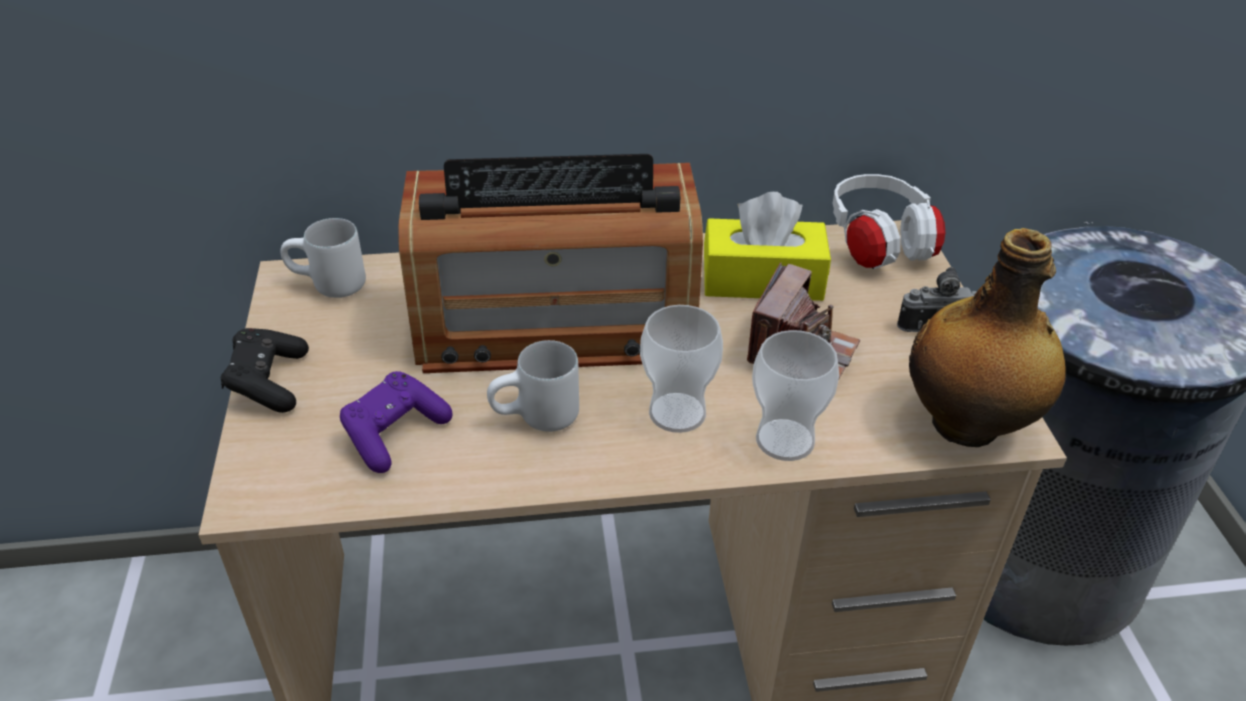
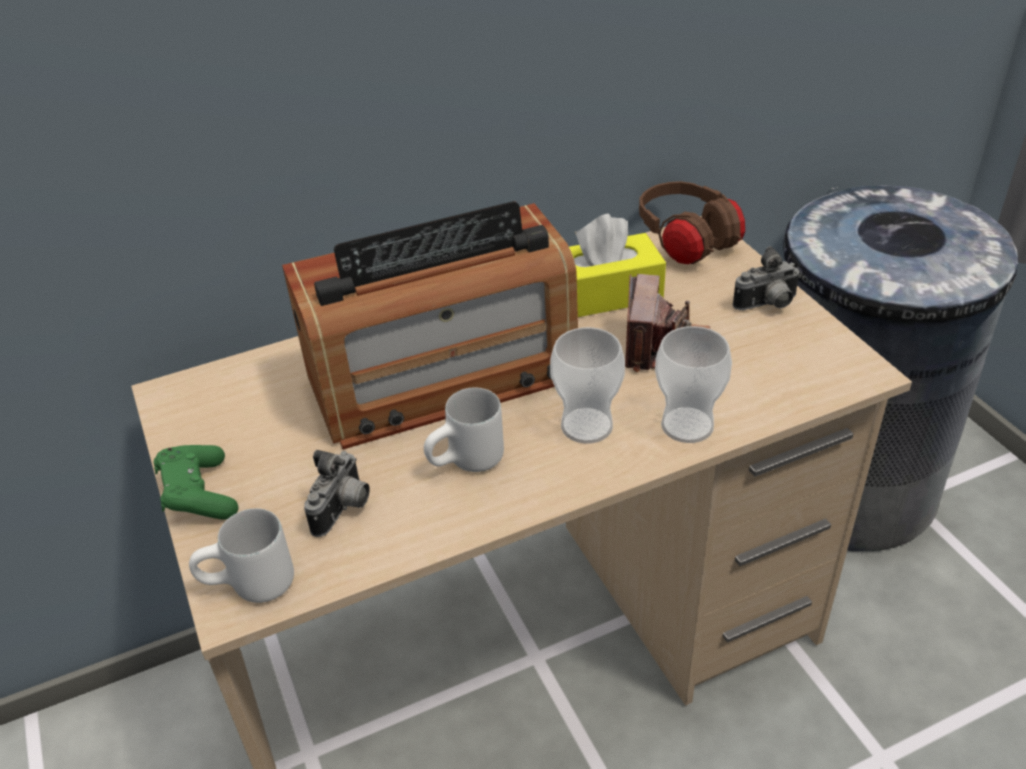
camera: 15 degrees left, 0 degrees up
(268, 383) = (199, 495): black game controller -> green game controller
(327, 287) = (211, 394): white mug -> white mug (250, 588)
(394, 433) = (344, 510): purple game controller -> camera
(879, 246) = (687, 244): white headphones -> brown headphones
(968, 425) = (826, 375): bottle -> none

